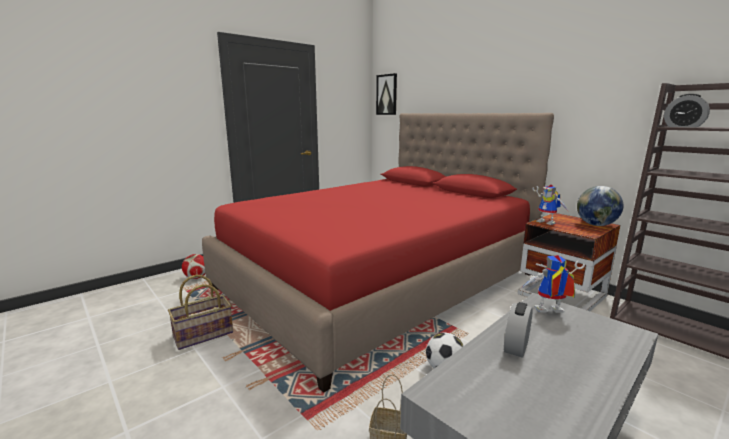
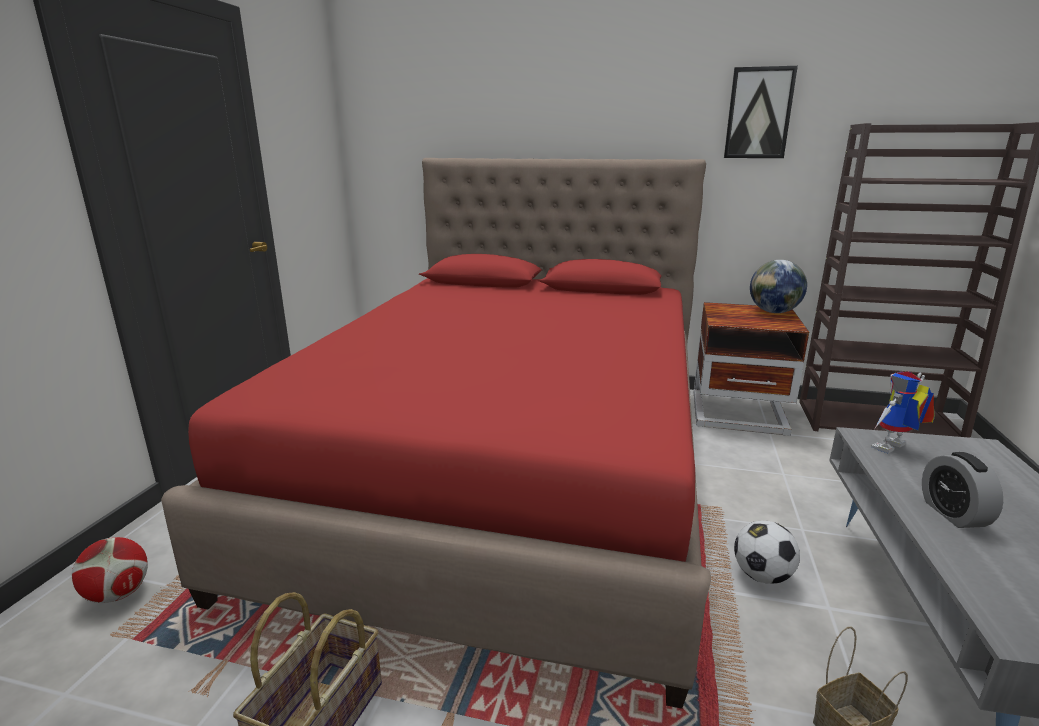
camera: 35 degrees left, 5 degrees up
(387, 94) = (376, 121): picture -> picture (758, 113)
(548, 222) = (727, 318): toy robot -> none
(683, 126) = (879, 179): alarm clock -> none

